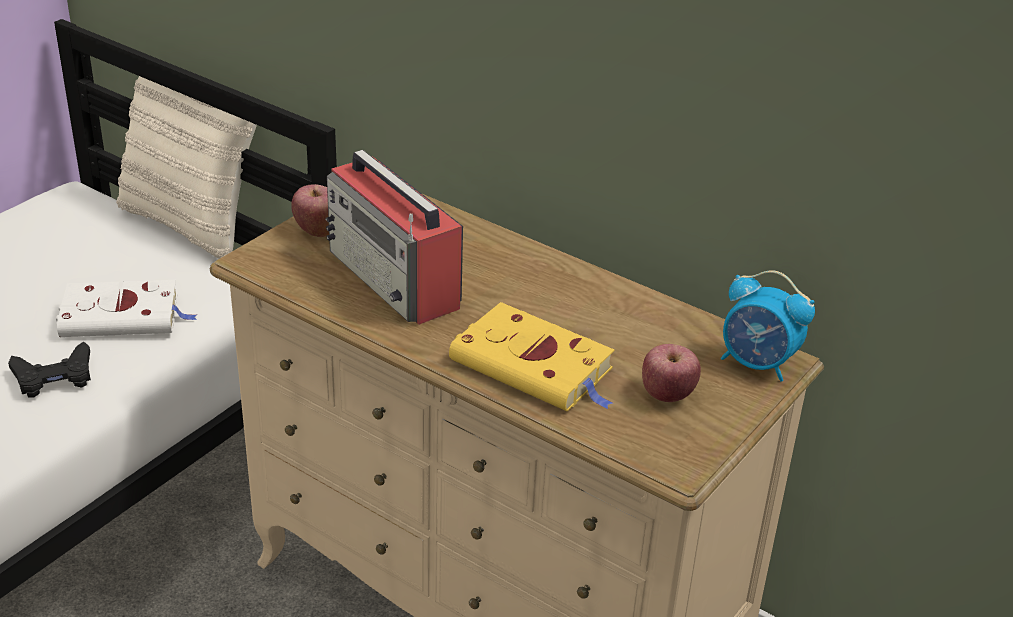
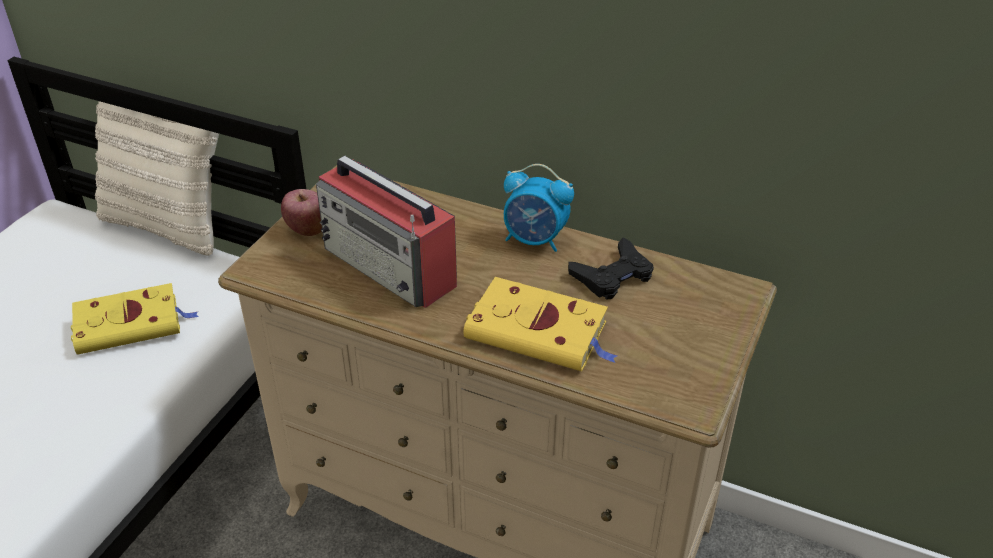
camera: 10 degrees left, 5 degrees up
(54, 377) = (82, 394): black game controller -> black game controller (613, 276)
(124, 316) = (131, 324): white book -> yellow book
(667, 394) = (660, 339): apple -> none
(757, 364) = (725, 297): alarm clock -> alarm clock (535, 240)

